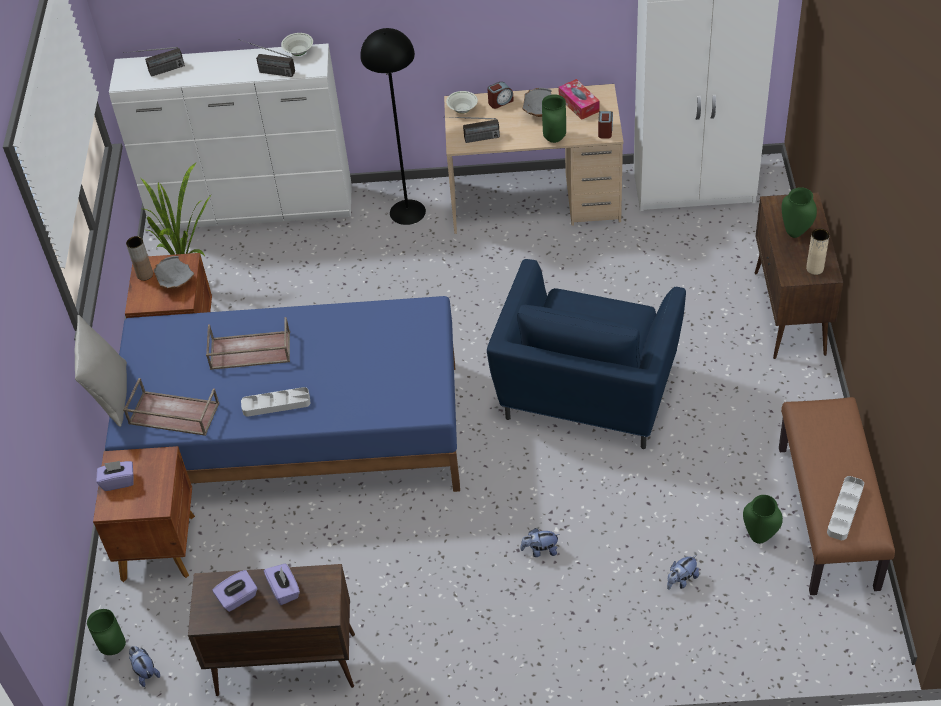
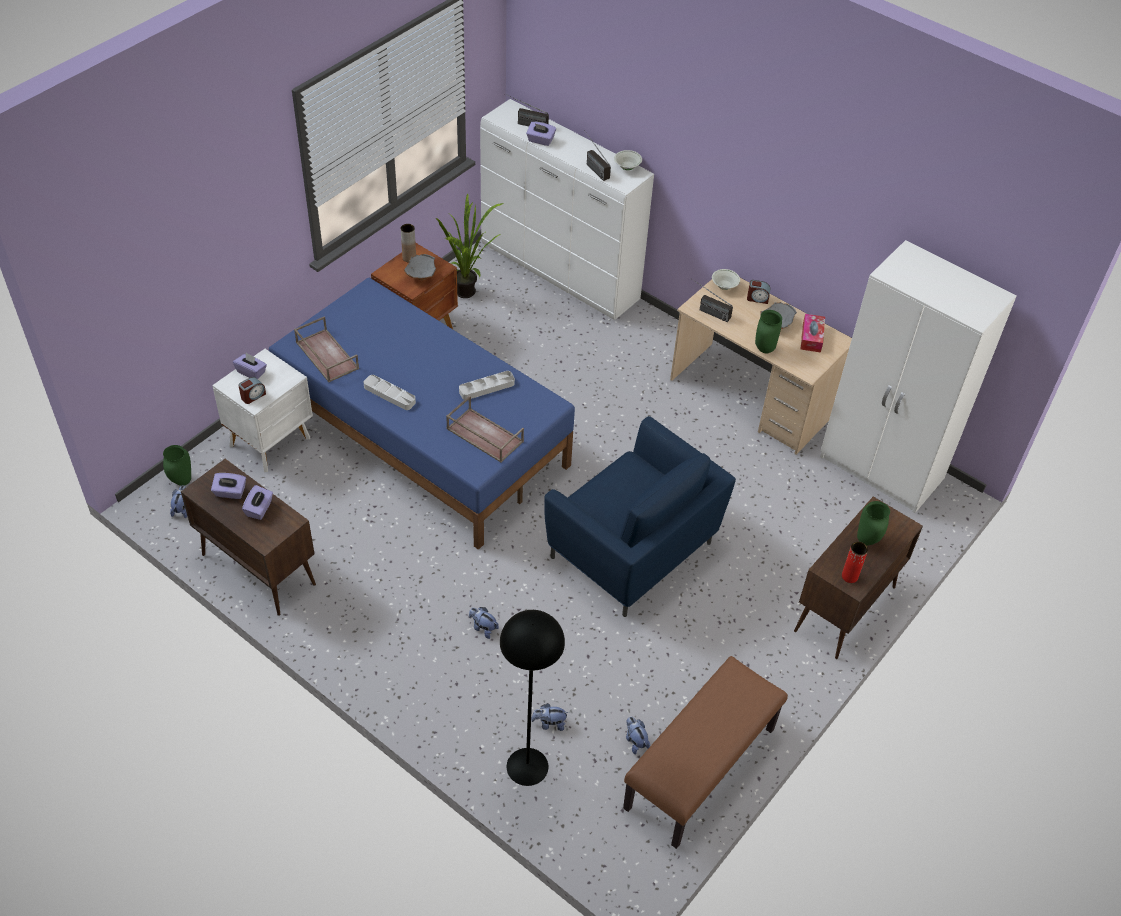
camera: 35 degrees right, 0 degrees up
(110, 395) = (306, 318): grey pillow -> none
(160, 546) = (271, 442): brown nightstand -> white nightstand
(191, 78) = (540, 140): none -> purple tissue box
(249, 351) = (413, 350): brown tray -> brown tray (483, 435)
(408, 212) = (656, 343): black floor lamp -> black floor lamp (527, 767)
(586, 394) = (633, 552): blue armchair -> blue armchair turned 105 degrees counterclockwise
(605, 130) = (808, 368): alarm clock -> alarm clock (253, 396)
(759, 537) = (635, 741): green vase -> plush toy
(814, 268) = (849, 576): beige vase -> red vase
(845, 510) = (678, 761): grey tray -> grey tray (486, 387)

